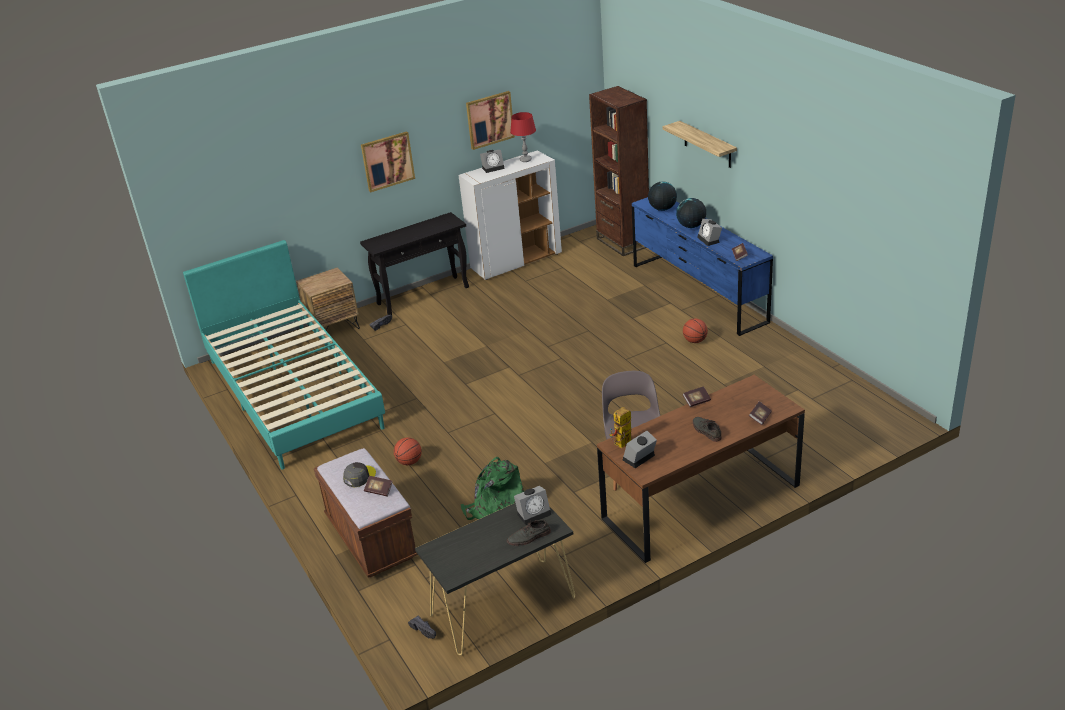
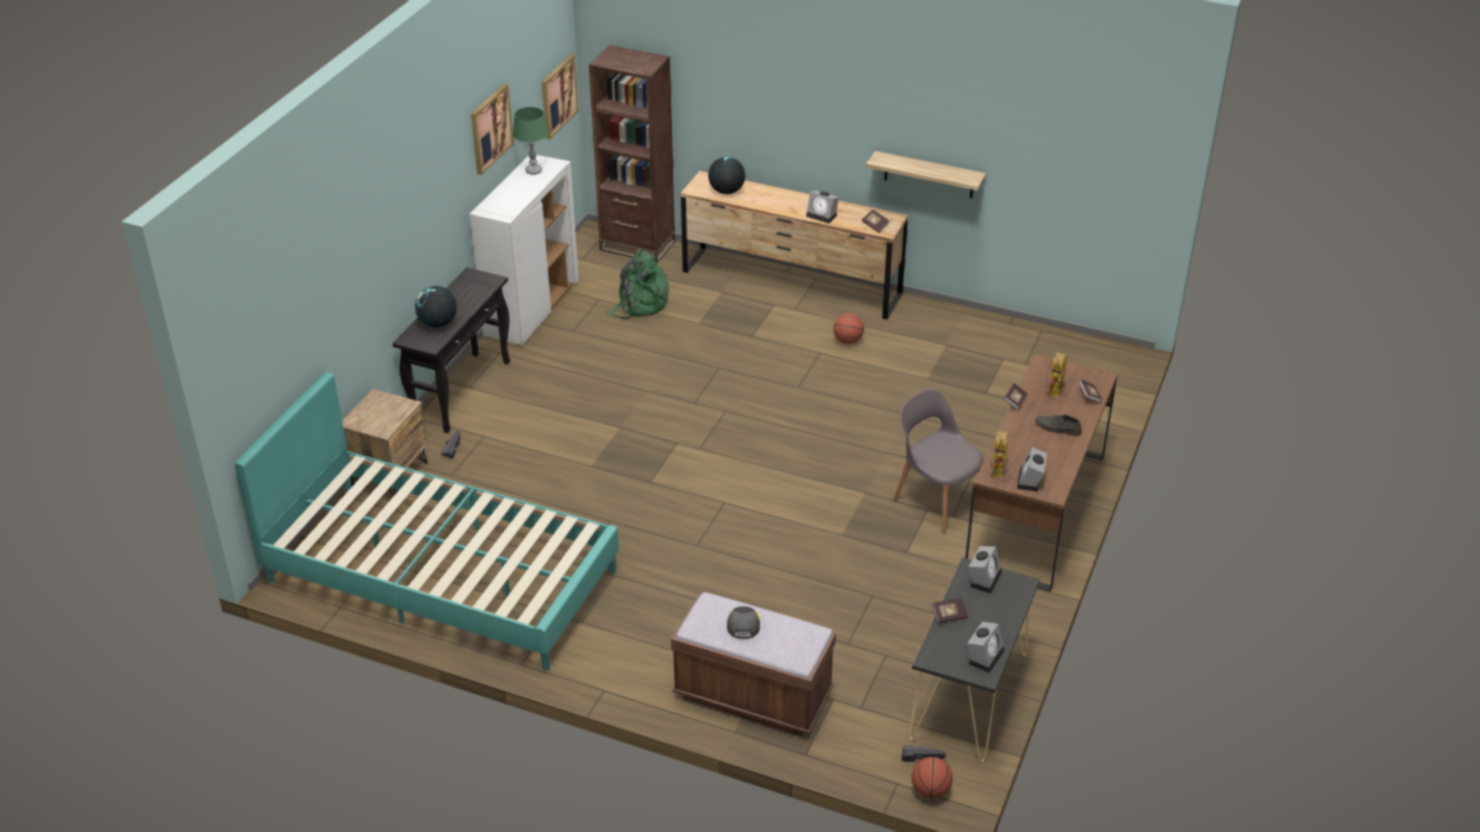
camera: 40 degrees left, 5 degrees up
(379, 490) = (784, 628): book -> book (949, 615)
(387, 161) = (409, 221): picture -> picture (558, 96)
(409, 462) = (693, 596): basketball -> basketball (930, 791)
(493, 168) = (505, 192): alarm clock -> alarm clock (985, 655)
(496, 509) = (848, 604): green backpack -> green backpack (640, 304)
(525, 160) = (533, 171): red table lamp -> green table lamp
(529, 537) = (1007, 603): grey shoe -> none
(691, 226) = (783, 204): globe -> globe (438, 323)
(698, 293) = (791, 283): blue dresser -> brown dresser
(707, 145) = (787, 101): shelf -> shelf (929, 175)
(733, 407) = (1055, 394): none -> toy robot

